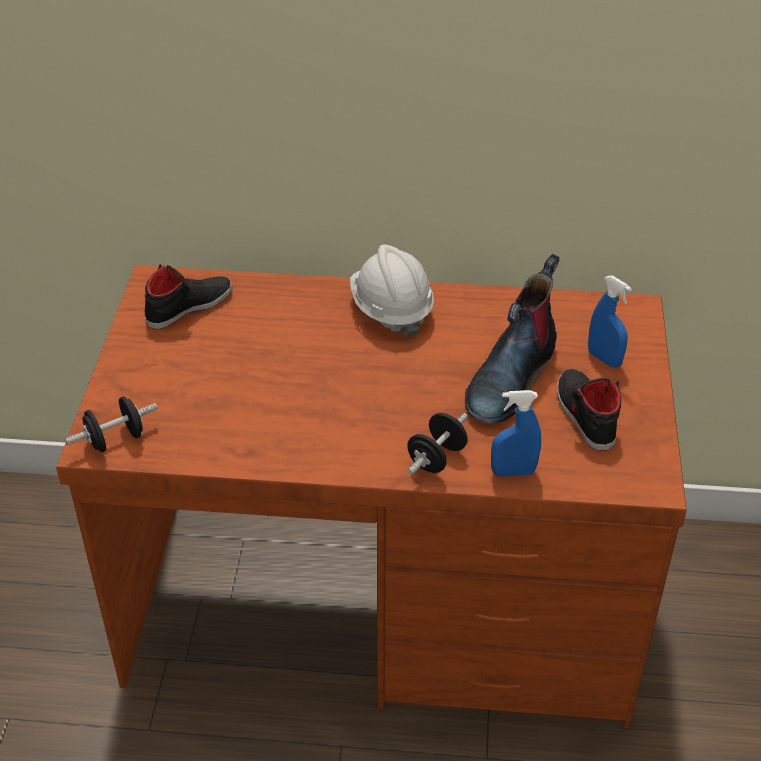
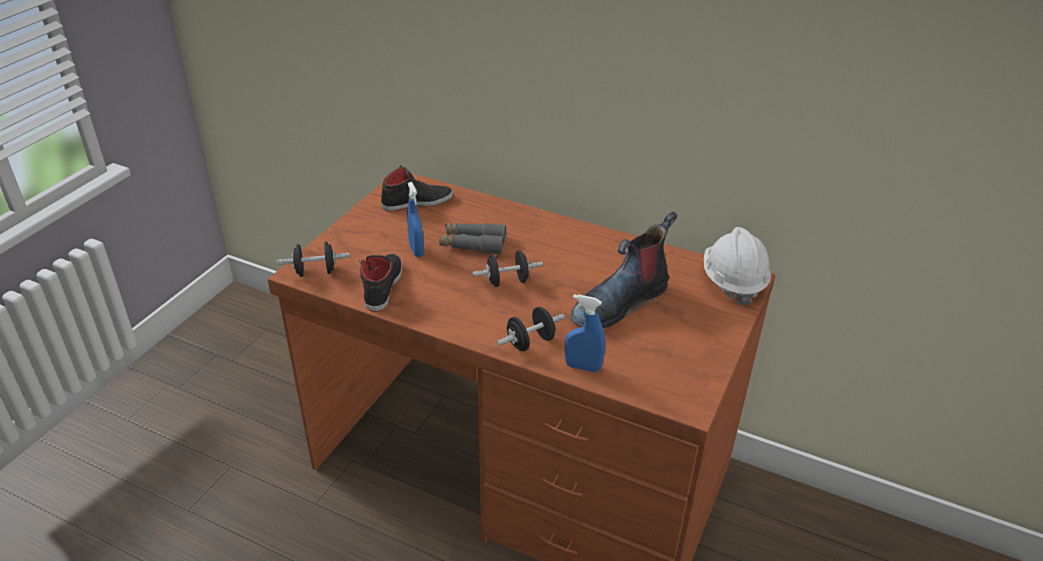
camera: 20 degrees right, 5 degrees down
(294, 347) = (473, 244): none -> grey binoculars
(365, 386) = (507, 281): none -> black dumbbell
(391, 310) = (557, 236): white hard hat -> white hard hat (733, 282)
(584, 414) = (663, 341): black shoe -> black shoe (382, 286)
(604, 359) = (702, 307): blue spray bottle -> blue spray bottle (416, 250)

